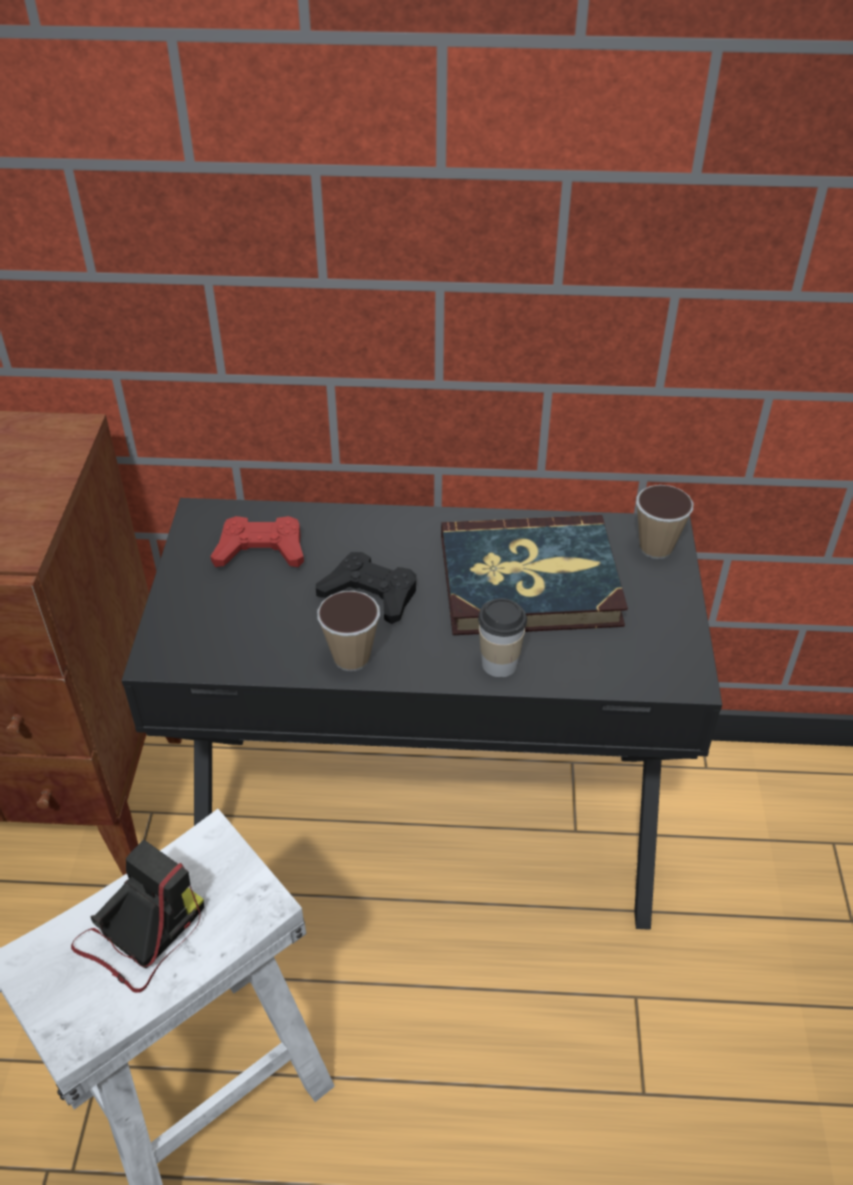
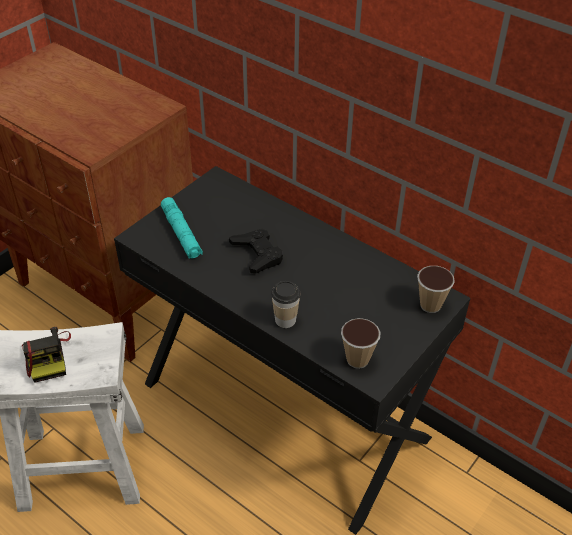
camera: 35 degrees right, 0 degrees up
(141, 934) = (48, 356): camera -> camera turned 90 degrees clockwise
(226, 620) = (181, 233): none -> turquoise flashlight
(261, 550) = (227, 208): red game controller -> none
(351, 658) = (219, 280): cup -> cup (357, 359)
(529, 581) = (342, 288): book -> none

